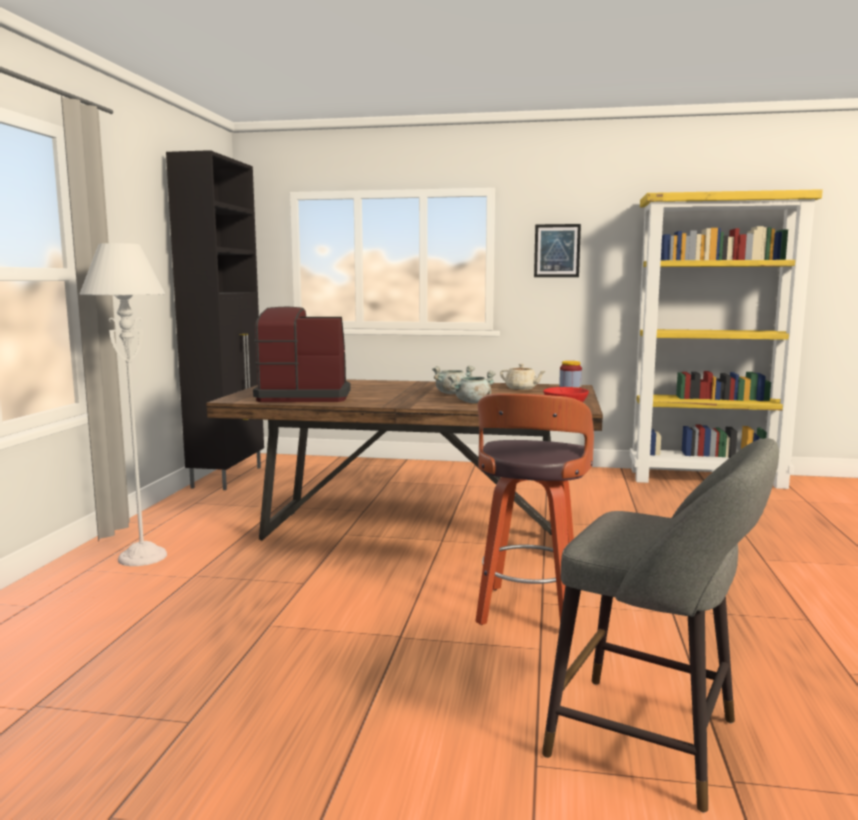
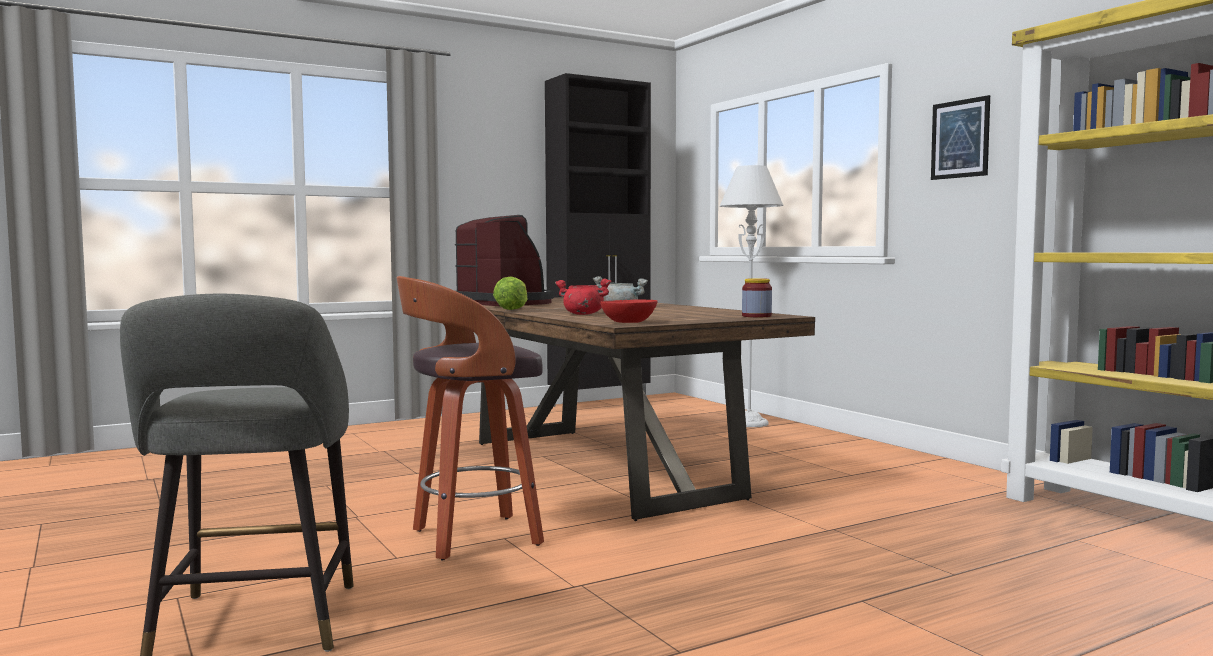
camera: 50 degrees right, 5 degrees down
(142, 557) = (394, 435): grey floor lamp -> grey floor lamp (749, 423)
(375, 404) = (512, 309): none -> lettuce
(472, 402) = (582, 314): grey cooking pot -> red cooking pot
(521, 388) = (710, 312): beige teapot -> none

